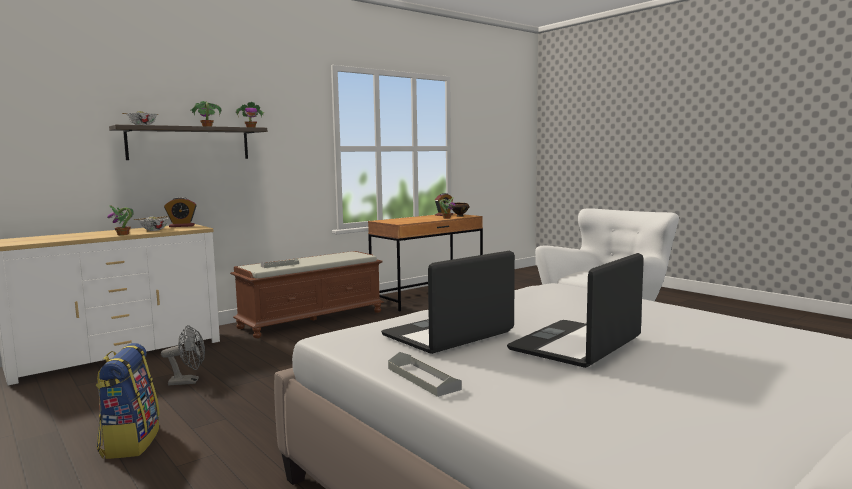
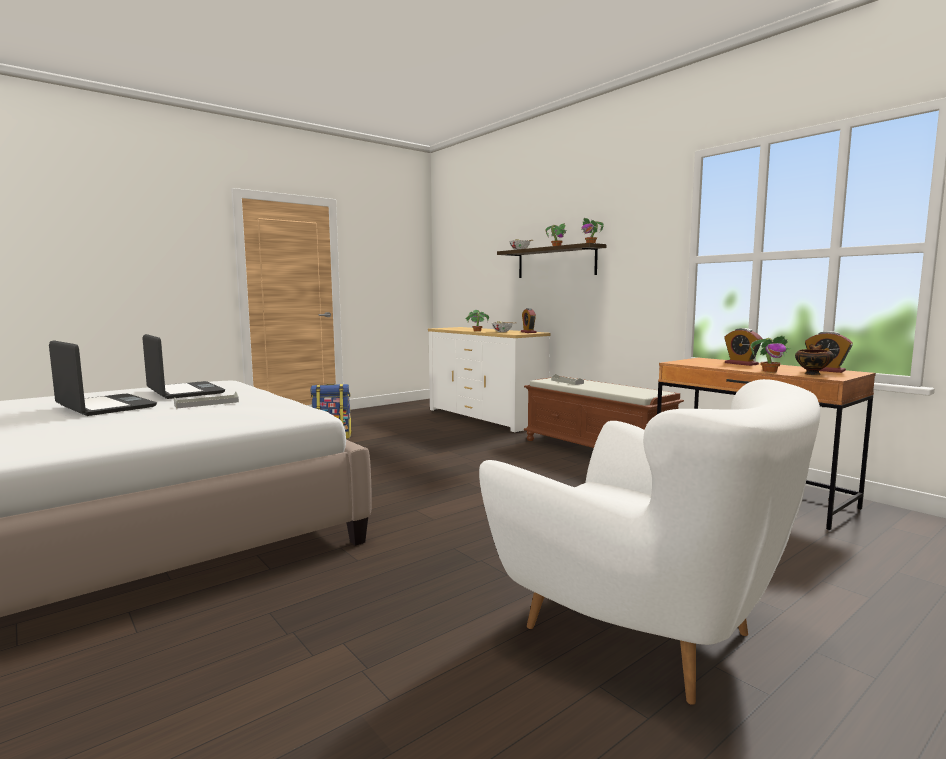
camera: 90 degrees right, 0 degrees up
(188, 381) = (424, 435): grey fan -> none
(410, 218) = (741, 364): none -> alarm clock
(423, 378) = (117, 390): grey tray -> grey tray (207, 403)

